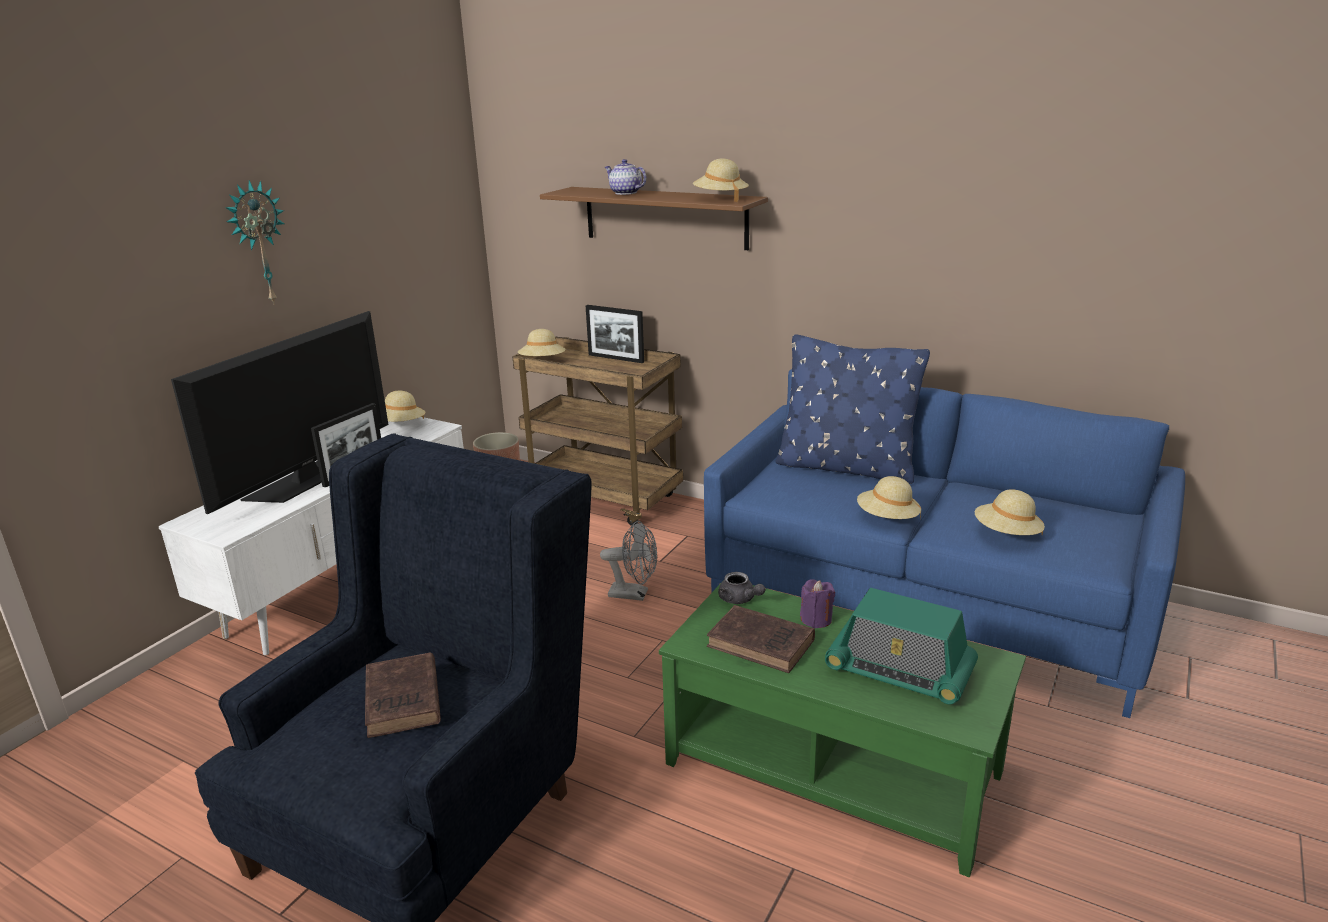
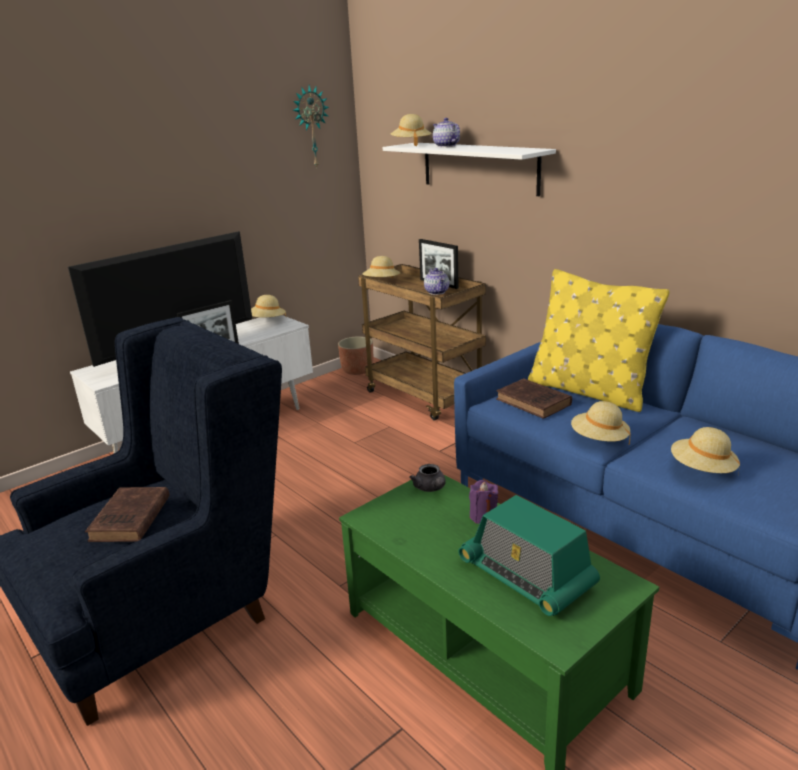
camera: 20 degrees right, 0 degrees up
(258, 243) = (159, 176): wall clock -> wall clock (310, 127)
(622, 369) = (437, 292): none -> teapot
(634, 594) = (404, 473): grey fan -> none
(665, 217) = (479, 167): brown shelf -> white shelf
(720, 199) = (513, 150): beige hat -> beige hat (411, 144)
(763, 644) = (424, 529): brown book -> brown book (535, 403)
(846, 467) = (588, 391): blue pillow -> yellow pillow

